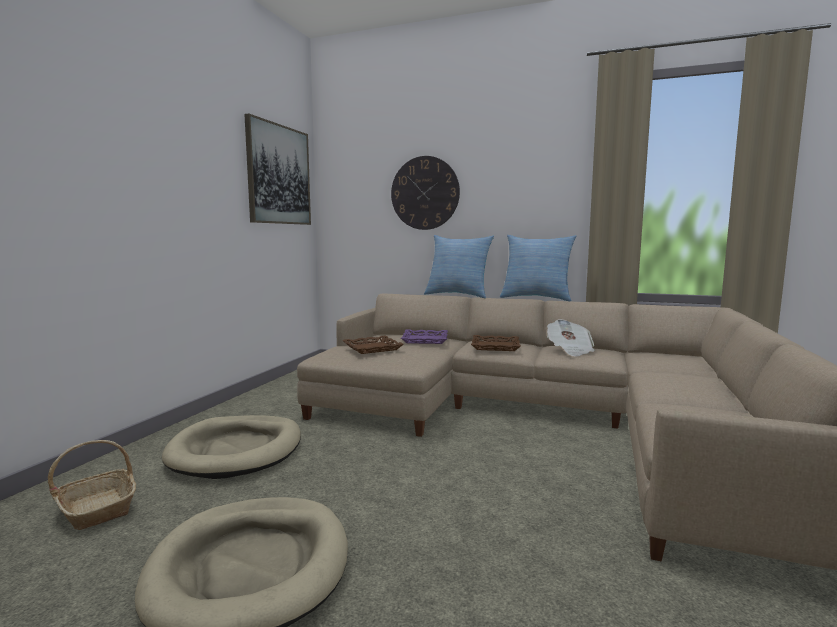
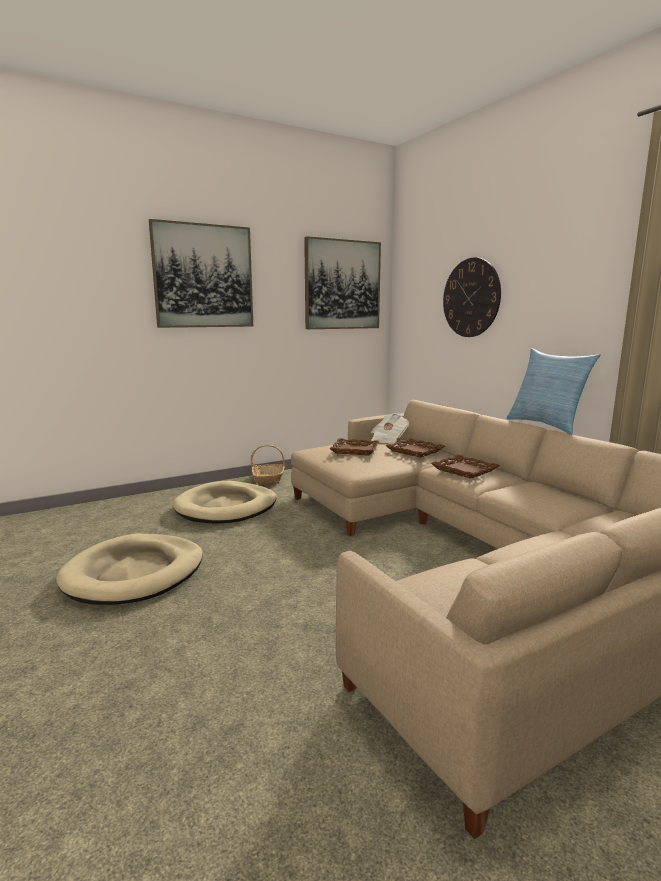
camera: 40 degrees right, 5 degrees up
(97, 508) = (126, 517): basket -> basket (269, 479)
(141, 143) = (203, 276): none -> picture
(425, 340) = (414, 451): purple tray -> brown tray
(458, 295) = (476, 410): pillow -> none
(569, 350) = (532, 491): newspaper -> newspaper (387, 439)

